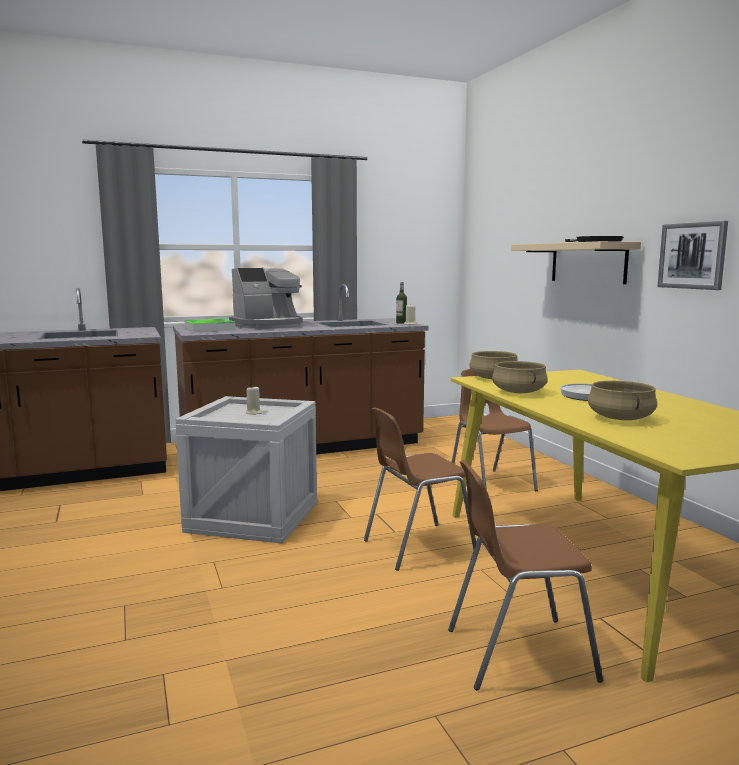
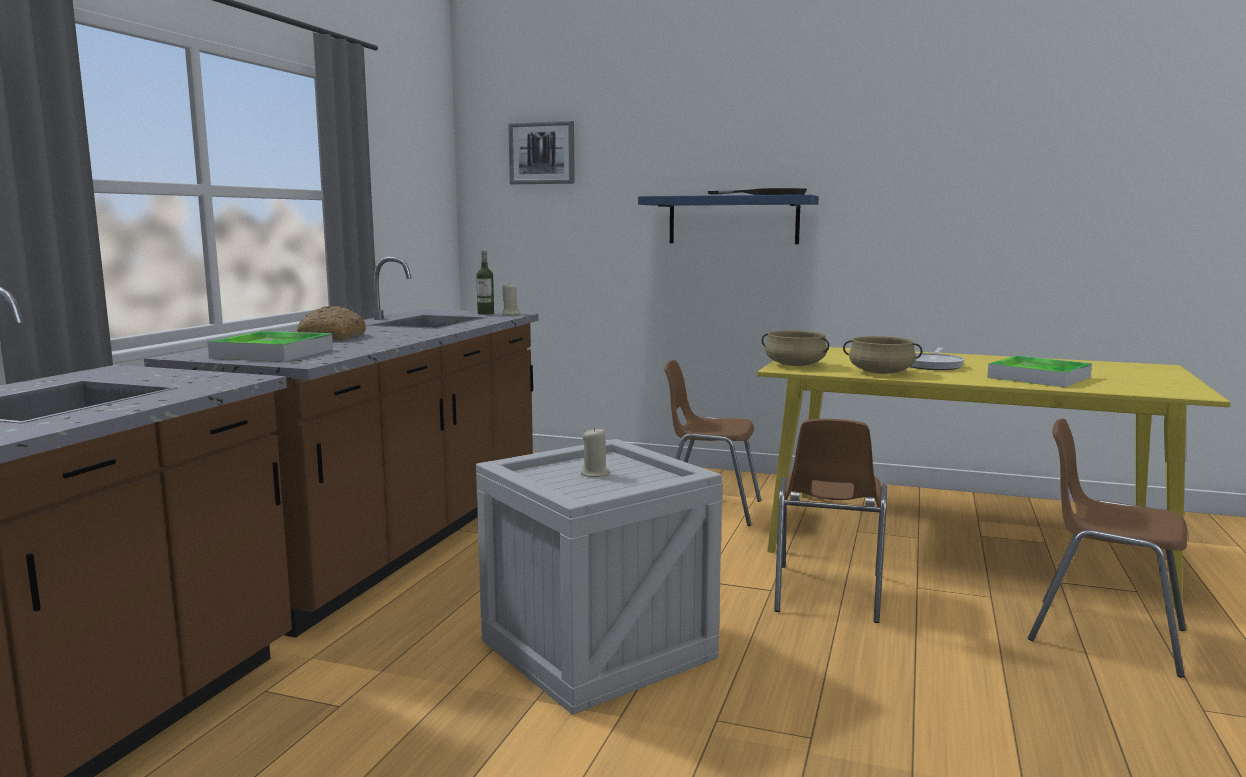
camera: 50 degrees left, 0 degrees up
(269, 325) = (333, 337): coffee machine -> bread
(517, 653) = (1105, 635): brown chair -> brown chair turned 90 degrees clockwise
(588, 263) = (733, 220): beige shelf -> blue shelf
(621, 418) = (1038, 377): beige cooking pot -> tray
(692, 256) = (892, 212): picture -> picture (542, 153)

